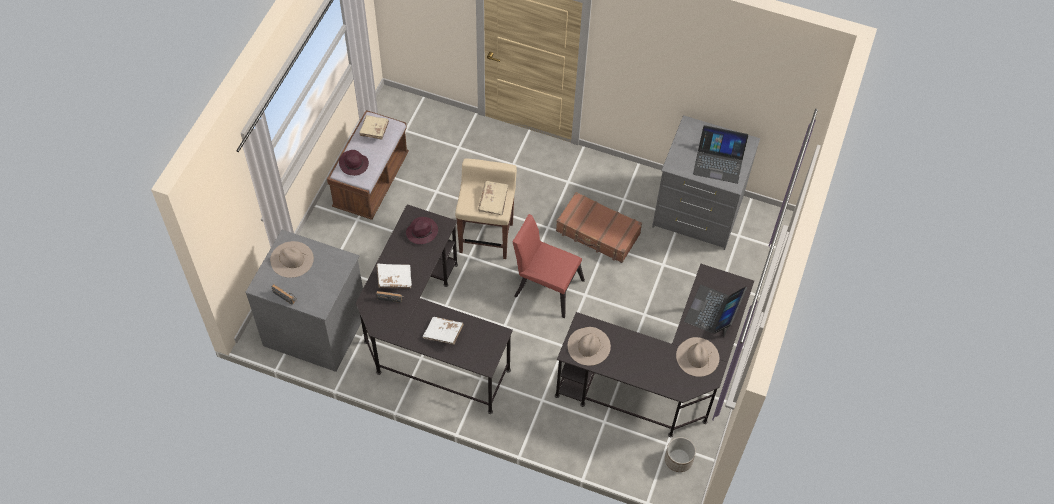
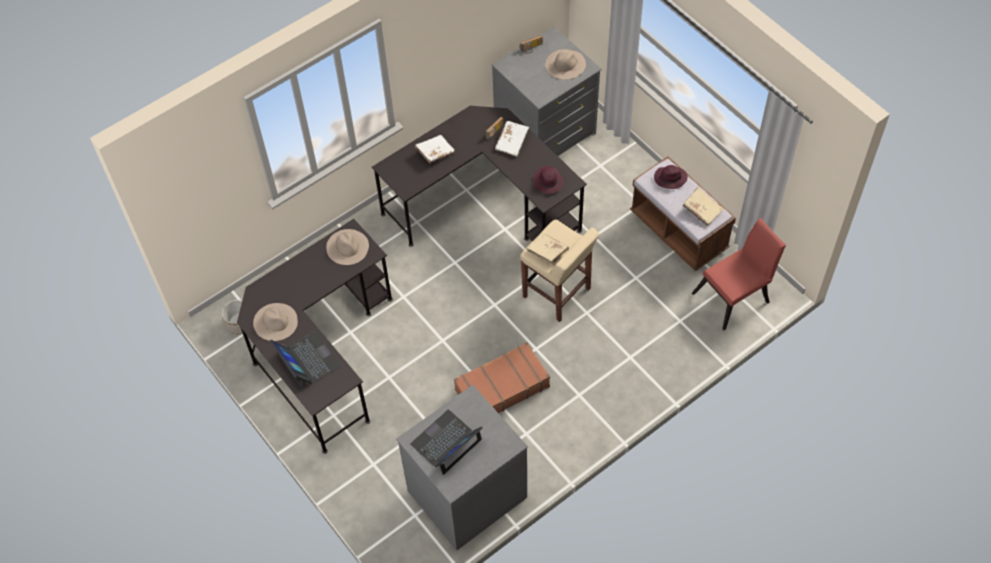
camera: 125 degrees right, 0 degrees up
(545, 285) = (473, 314): red chair -> red chair (735, 296)

